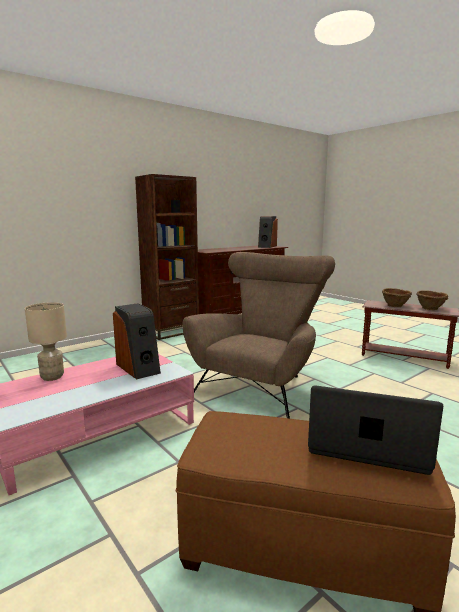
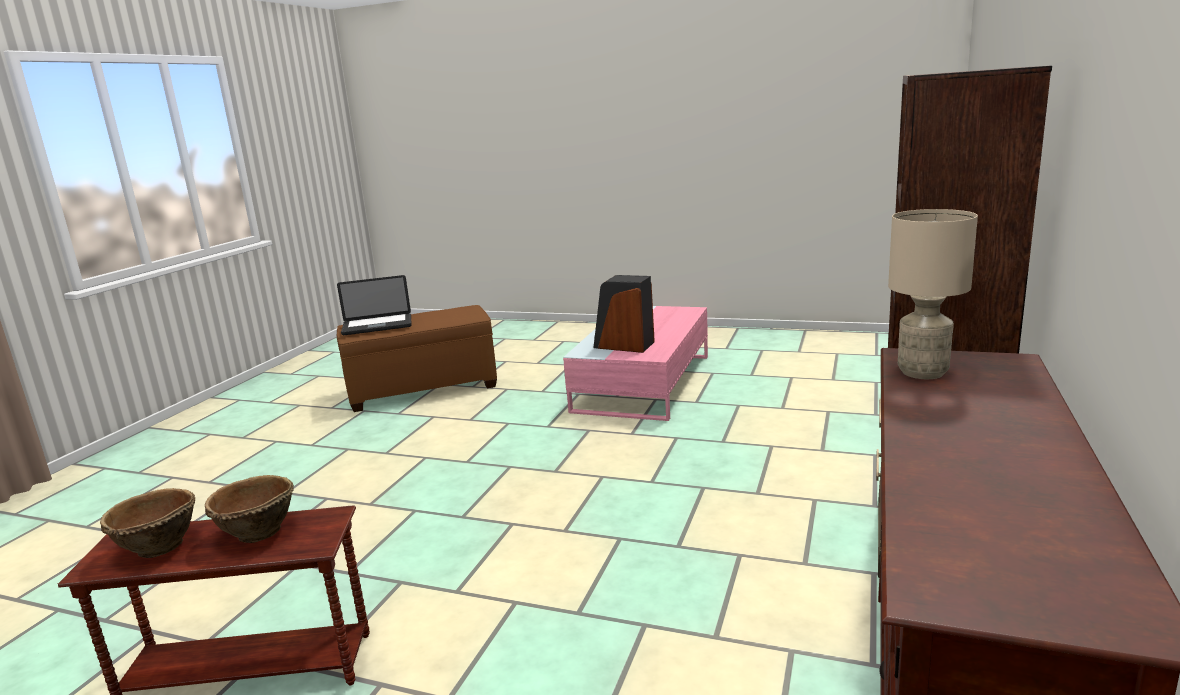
camera: 150 degrees right, 5 degrees up
(52, 377) = (678, 322): beige table lamp -> beige table lamp (923, 373)
(261, 385) = (539, 475): brown armchair -> none
(267, 246) = (988, 553): speaker -> none

